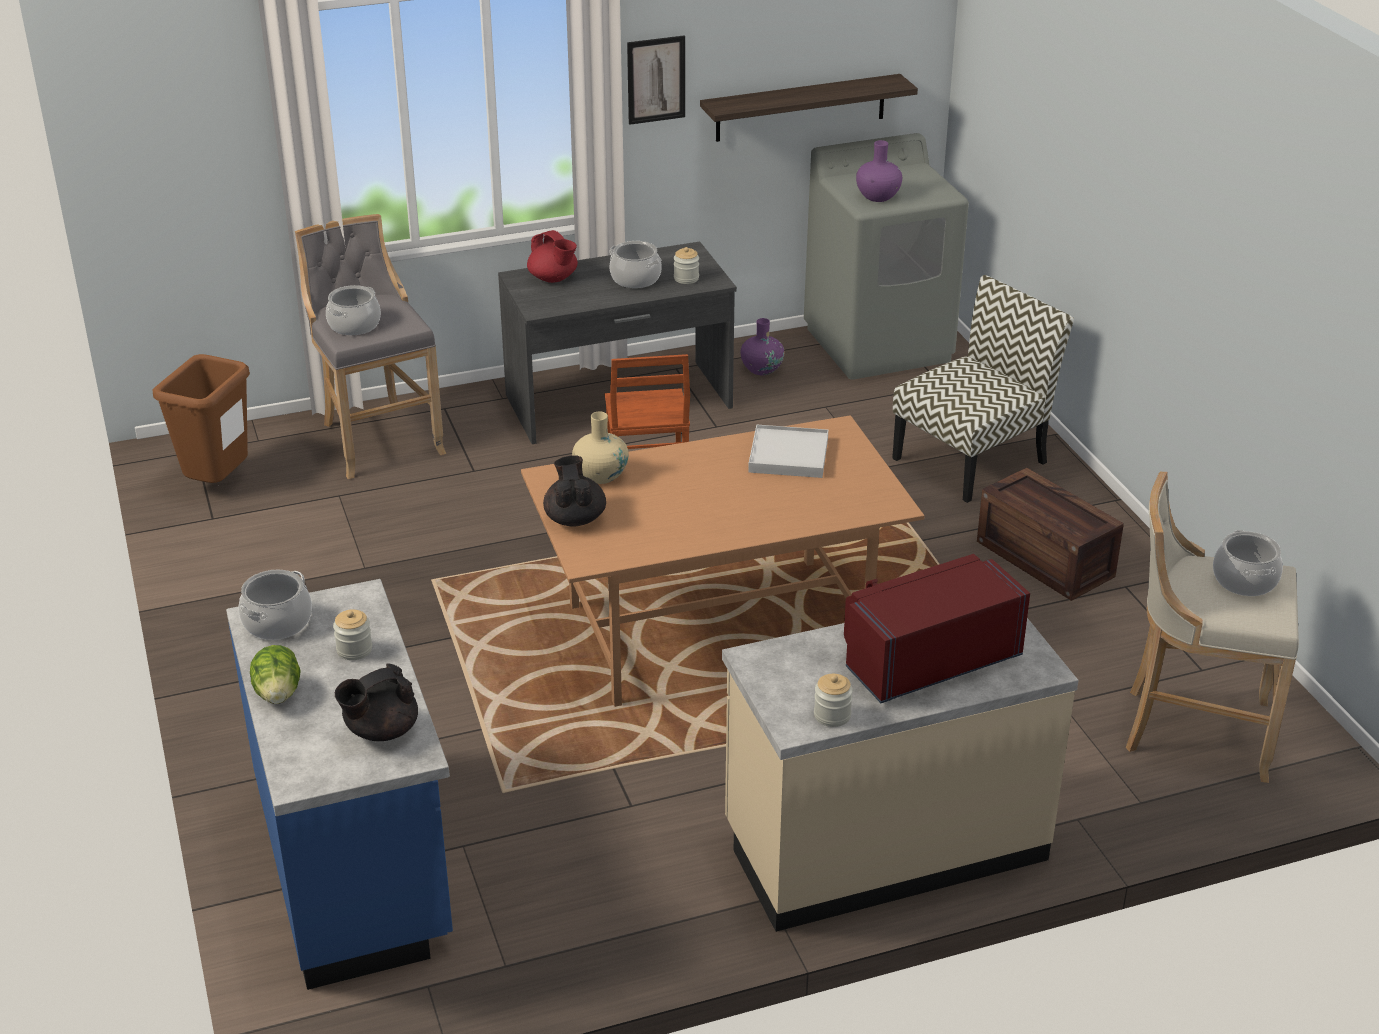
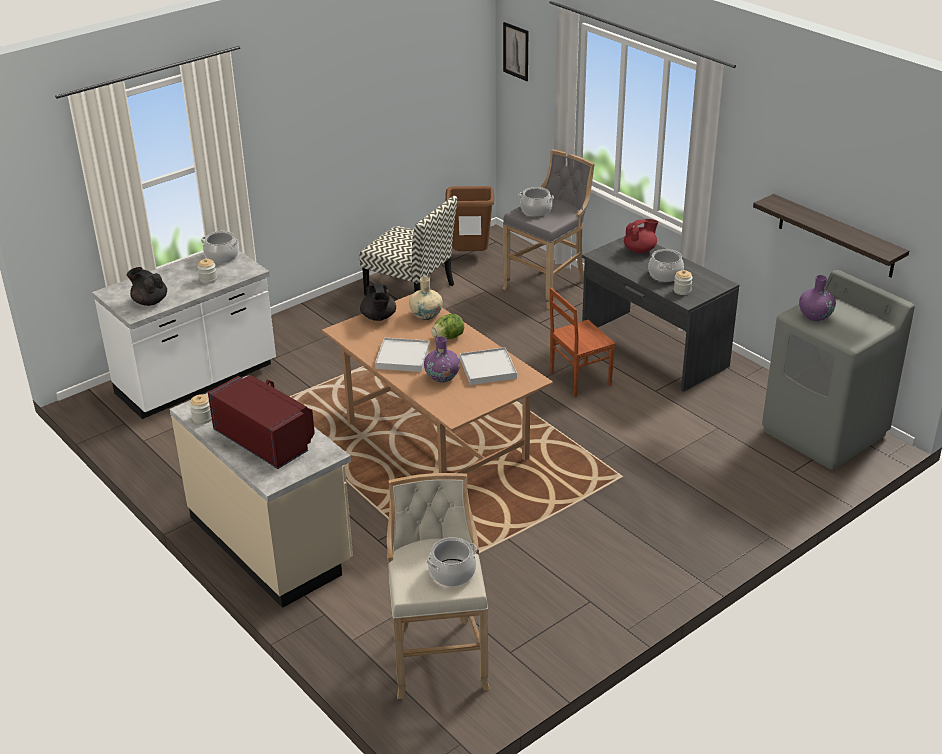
camera: 70 degrees right, 0 degrees up
(278, 694) = (168, 271): lettuce -> lettuce (448, 337)
(356, 864) = (197, 381): blue counter -> white counter
(553, 279) = (640, 250): red teapot -> red teapot turned 150 degrees counterclockwise
(575, 518) = (379, 317): black teapot -> black teapot turned 105 degrees clockwise
(656, 79) = (750, 165): picture -> picture (516, 51)
(709, 518) = (402, 357): none -> white tray
(761, 369) = (742, 392): purple vase -> purple vase (442, 377)
(971, 459) = (701, 503): chair -> chair (411, 290)
(1048, 559) = (599, 559): crate -> none

